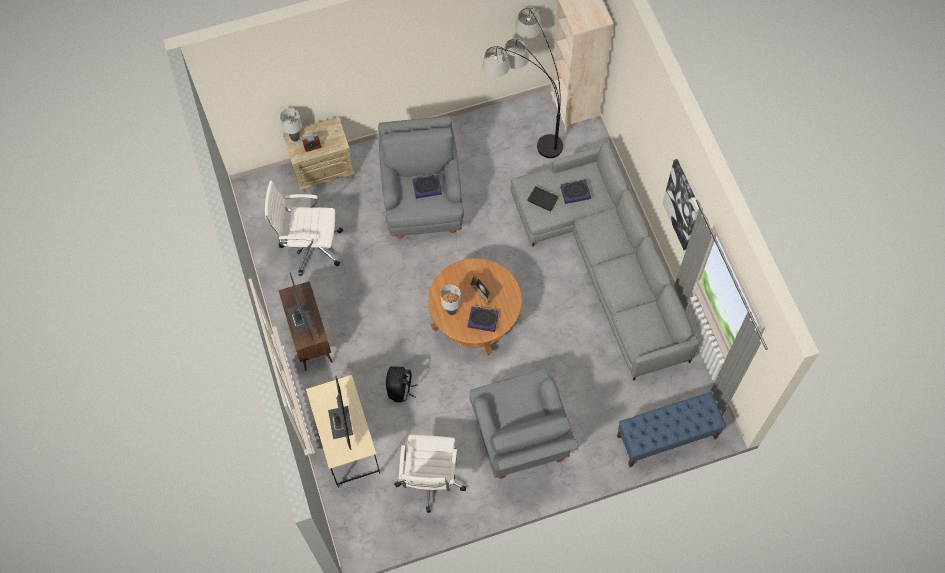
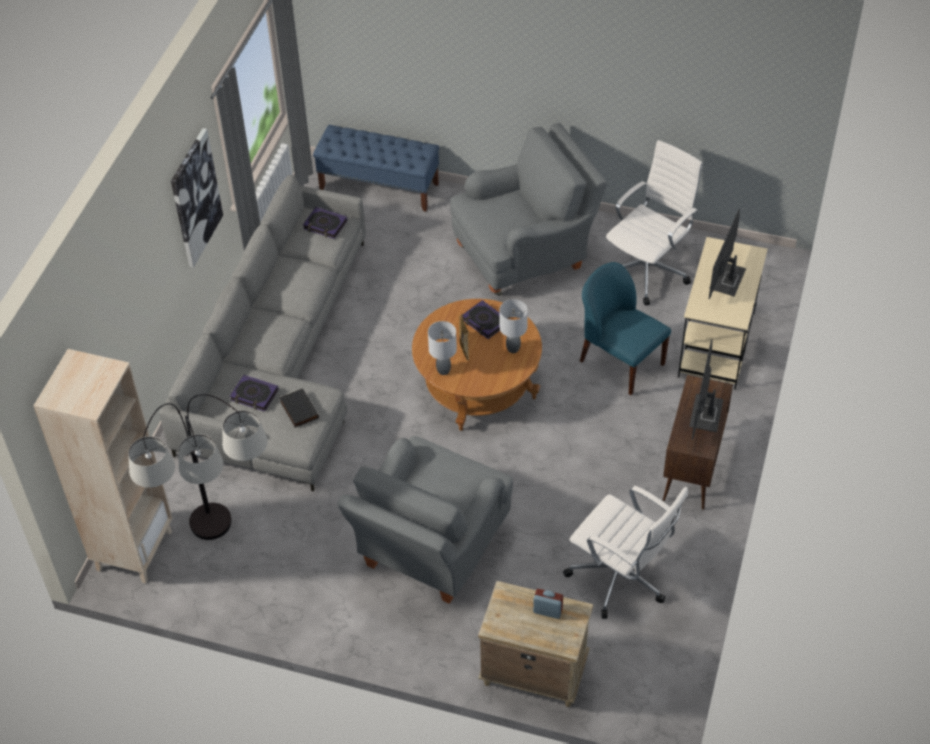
camera: 145 degrees left, 15 degrees down
(295, 138) = (564, 639): grey table lamp -> grey table lamp (444, 370)
(400, 389) = (620, 362): black backpack -> blue chair
(427, 187) = (431, 484): book -> book (325, 225)
(521, 439) = (525, 255): grey armchair -> grey armchair turned 45 degrees clockwise

